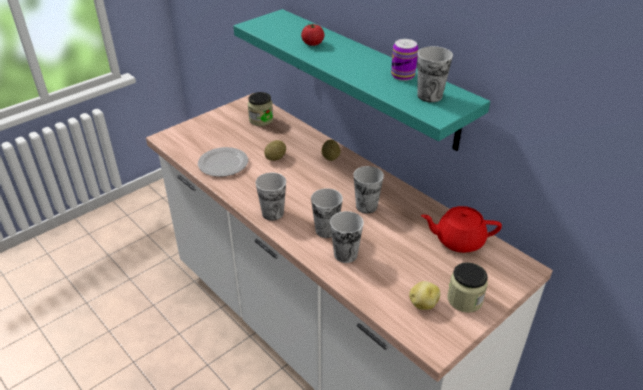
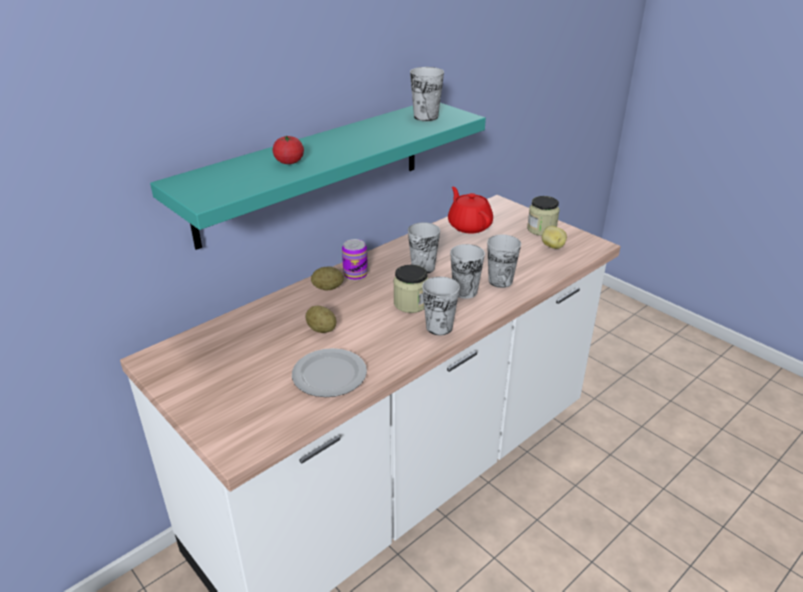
camera: 90 degrees left, 5 degrees down
(261, 120) = (215, 346): jar -> jar (411, 303)
(402, 75) = (382, 124): can -> can (355, 274)
(458, 240) = (469, 226): red teapot -> red teapot turned 150 degrees clockwise

